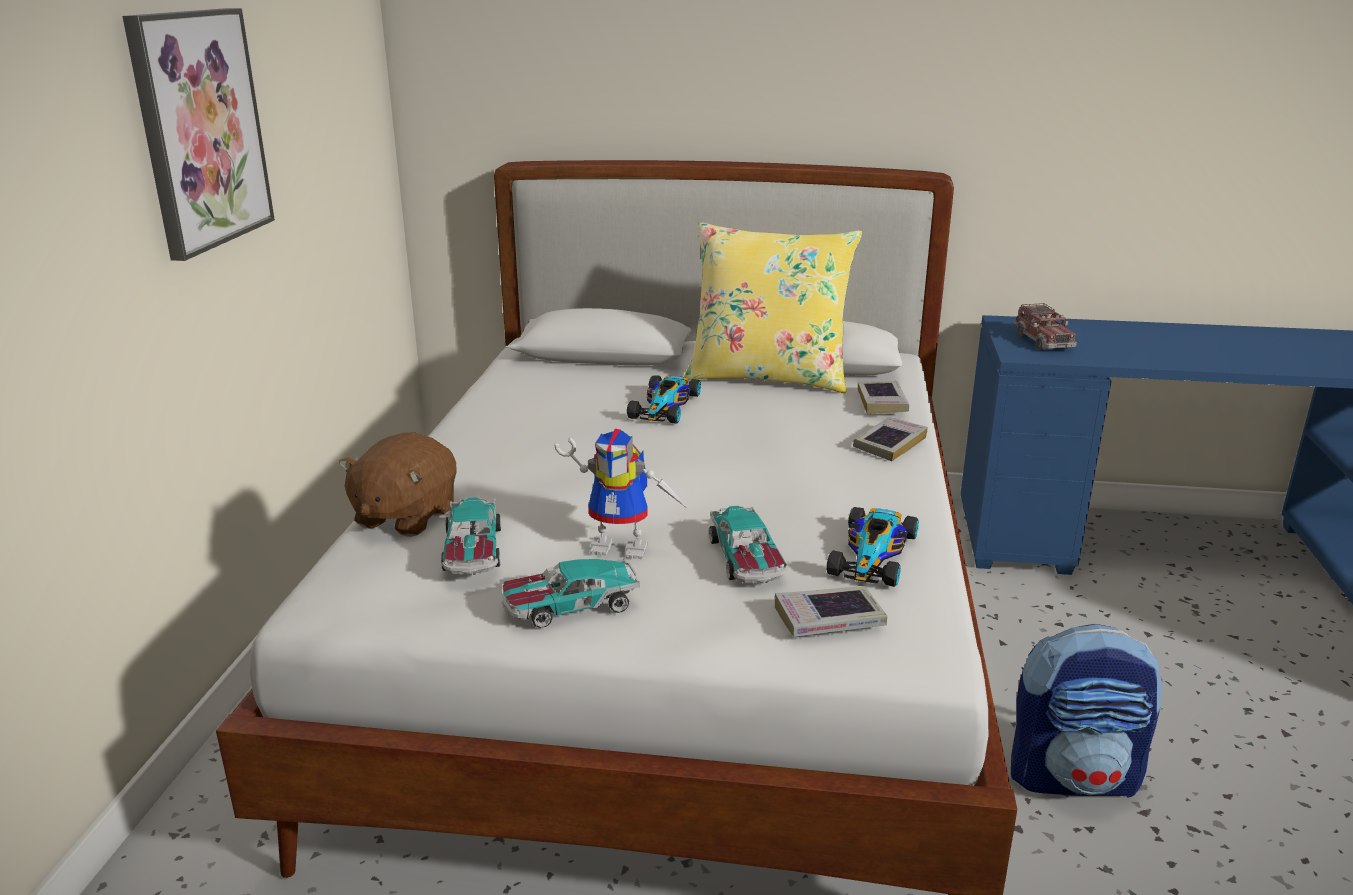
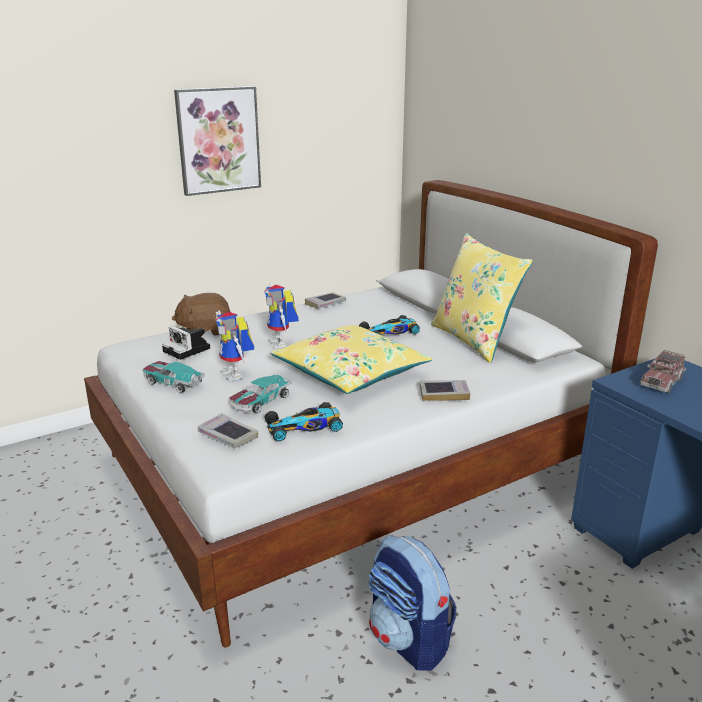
camera: 50 degrees right, 0 degrees up
(472, 551) = (188, 350): toy car -> camera
(580, 477) = (282, 343): none -> toy robot
(749, 470) = (350, 372): none -> yellow pillow
(882, 402) = (494, 375): book -> book (325, 303)

